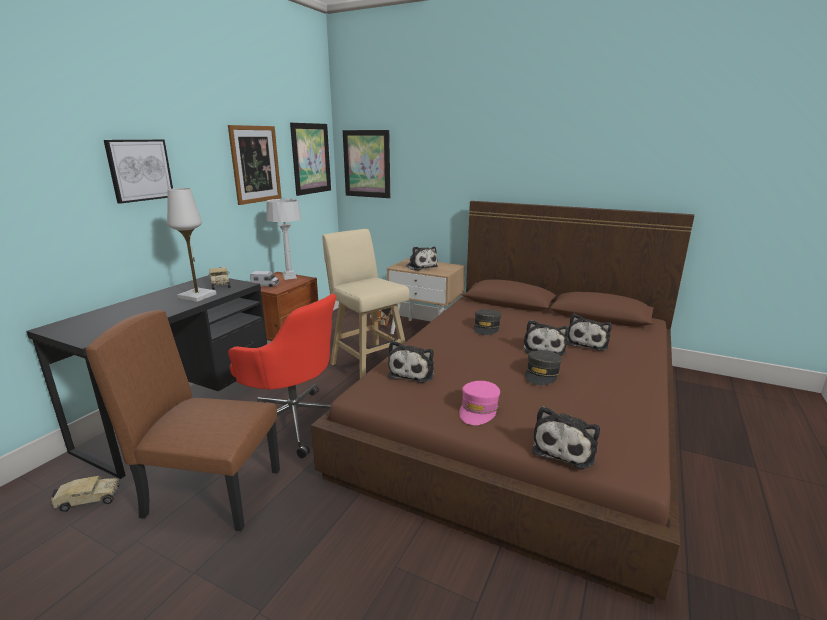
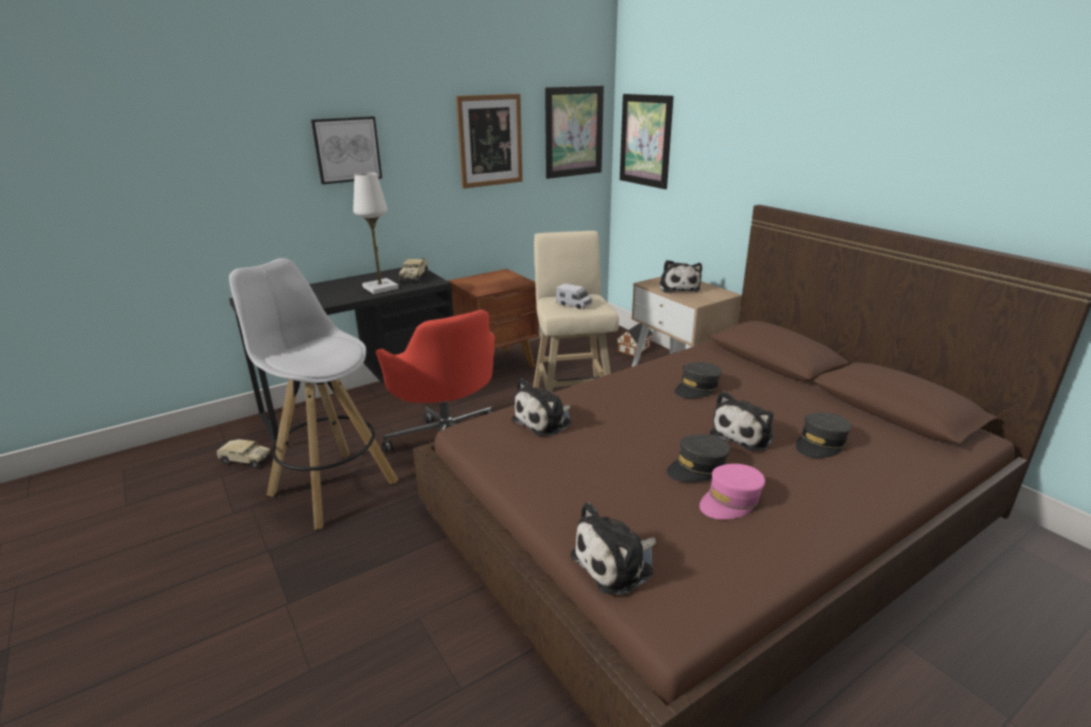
camera: 30 degrees right, 5 degrees up
(214, 492) = (332, 487): brown chair -> white stool
(265, 285) = (476, 284): toy truck -> toy truck (574, 304)
(289, 277) = (510, 278): grey table lamp -> none
(478, 409) = (569, 486): pink cap -> pink cap (730, 501)
(587, 342) = (820, 444): plush toy -> grey cap

